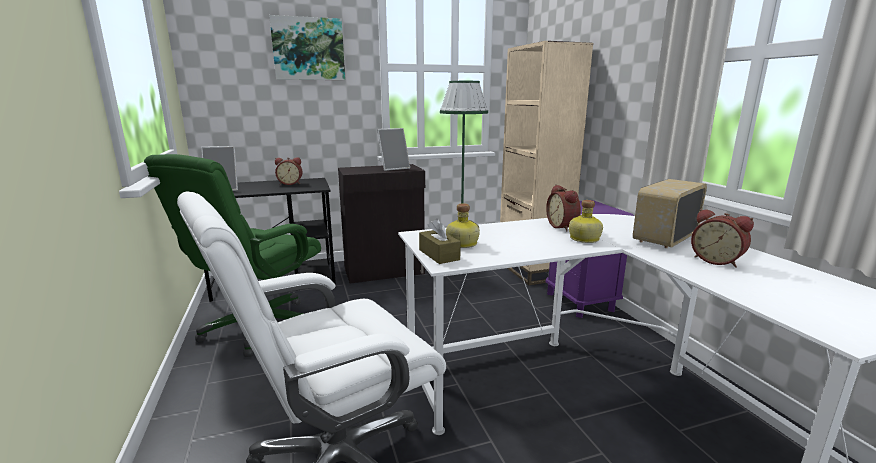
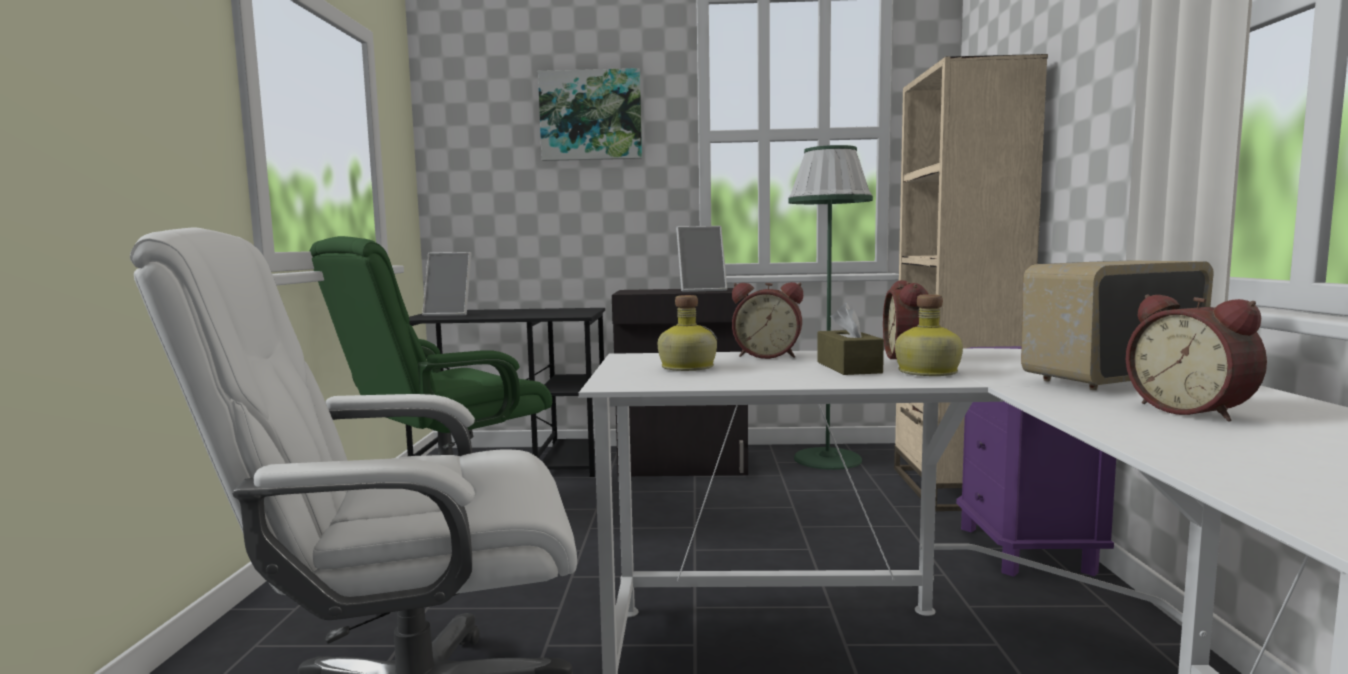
camera: 20 degrees right, 10 degrees down
(290, 183) = (546, 311): alarm clock -> alarm clock (767, 355)
(439, 255) = (626, 375): brown tissue box -> brown tissue box (848, 367)

